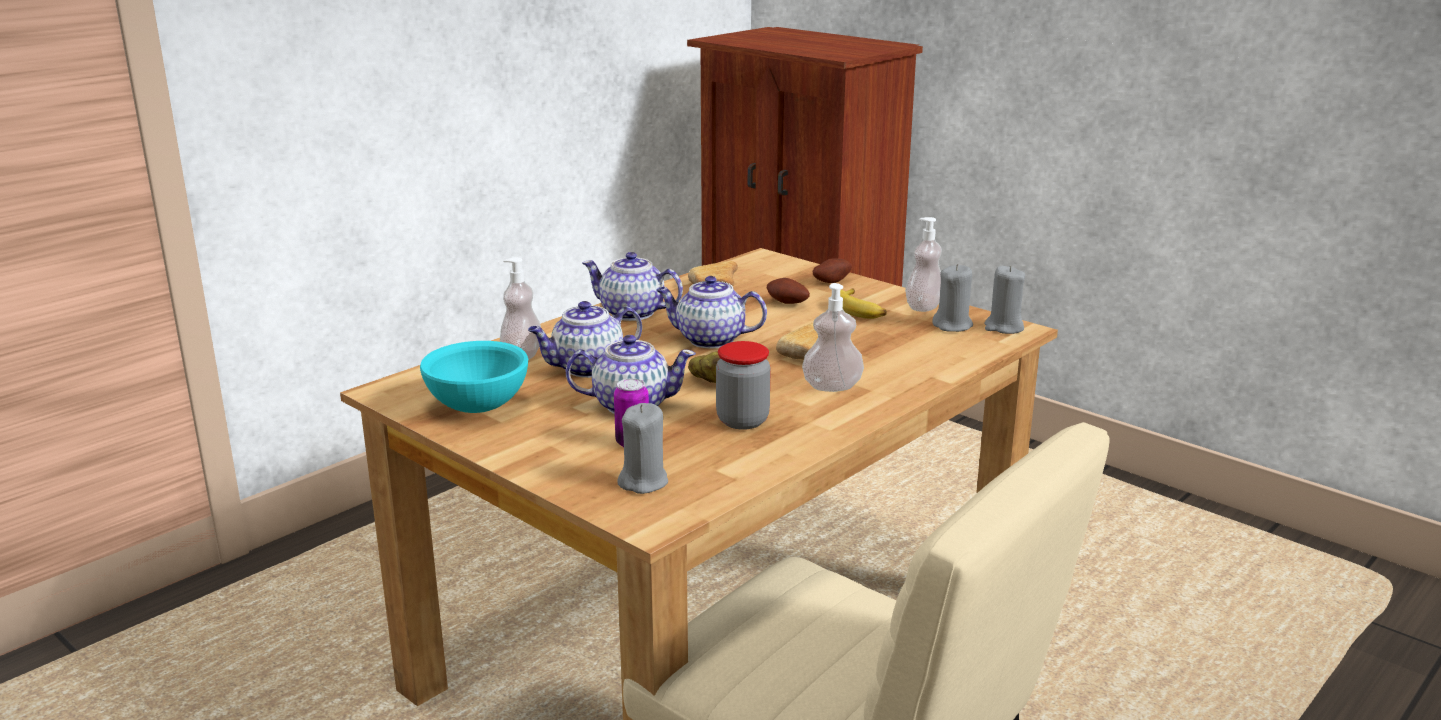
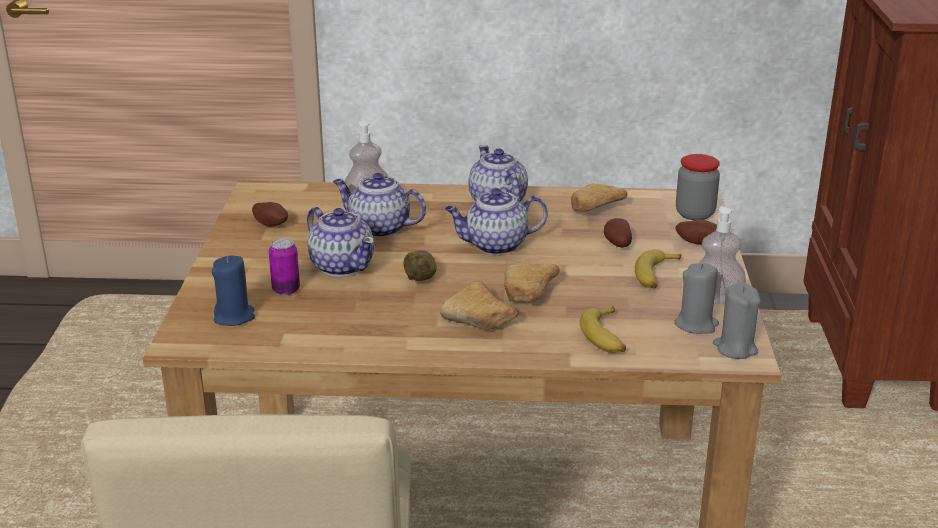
camera: 50 degrees right, 5 degrees up
(479, 407) = (271, 224): turquoise bowl -> potato
(643, 482) = (234, 317): grey candle -> blue candle
(709, 340) = (495, 246): teapot -> teapot turned 75 degrees counterclockwise
(742, 420) = (373, 312): jar -> jar (695, 214)
(832, 387) = (482, 321): soap dispenser -> bread
(926, 357) = (606, 337): none -> banana

